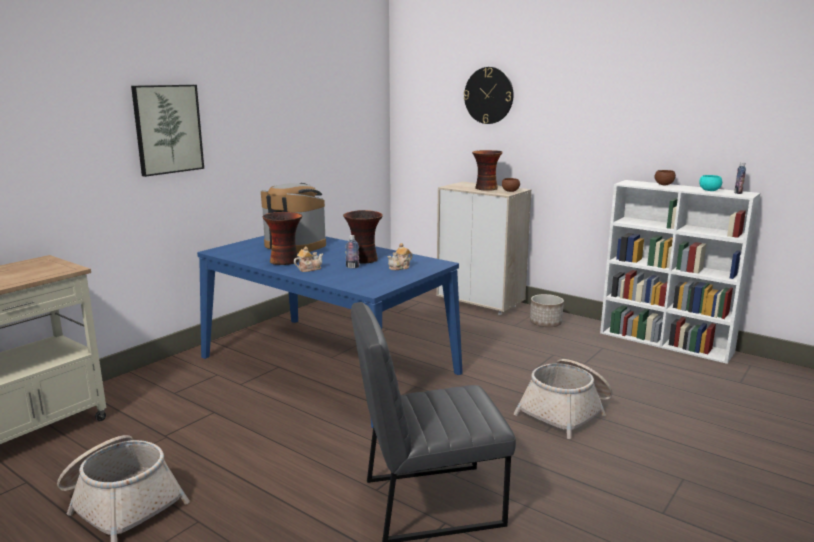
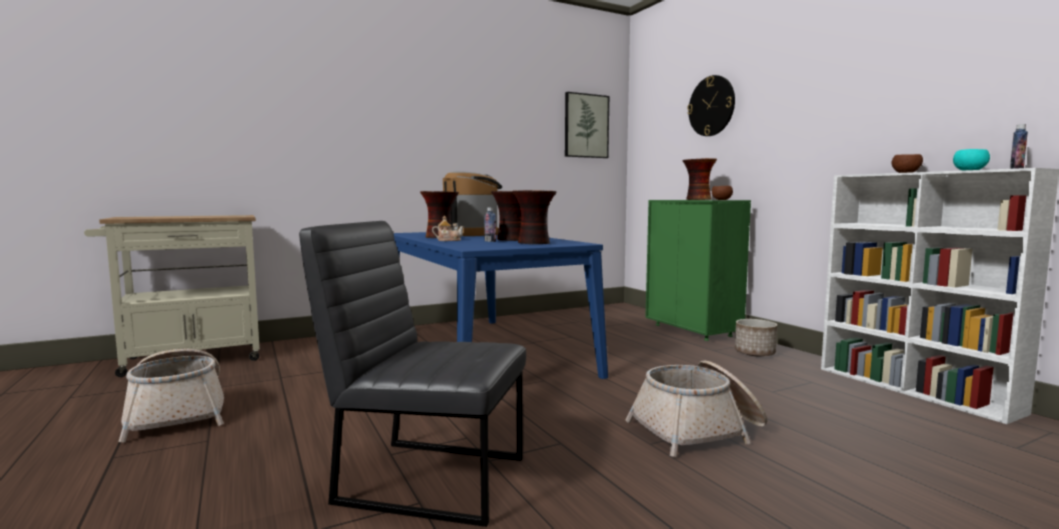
camera: 25 degrees right, 10 degrees down
(168, 129) = (378, 126): picture -> picture (586, 126)
(400, 267) = (534, 243): teapot -> vase
(481, 303) = (693, 330): beige cabinet -> green cabinet

